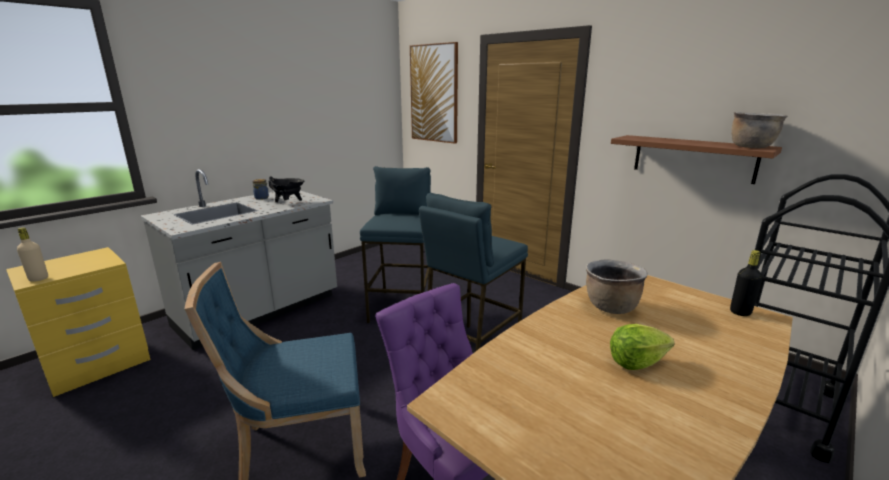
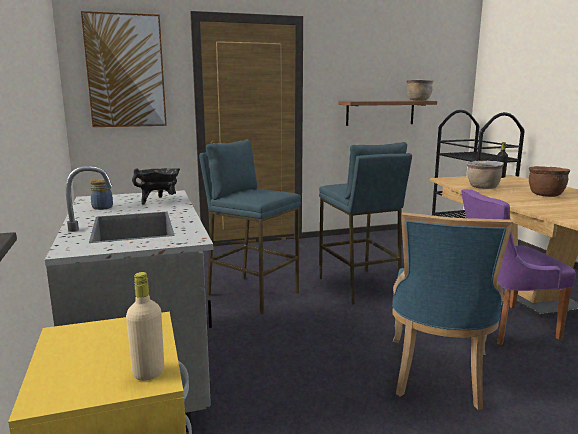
camera: 60 degrees left, 5 degrees down
(636, 362) = (545, 195): lettuce -> brown cooking pot

